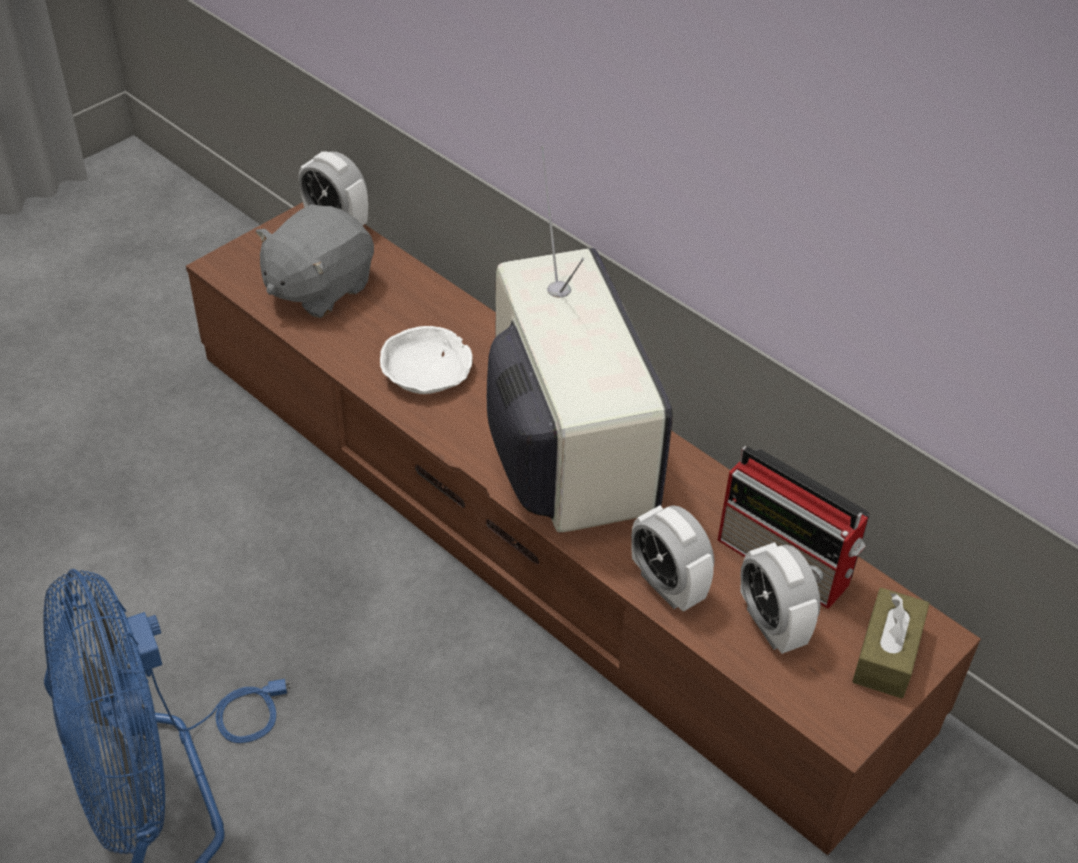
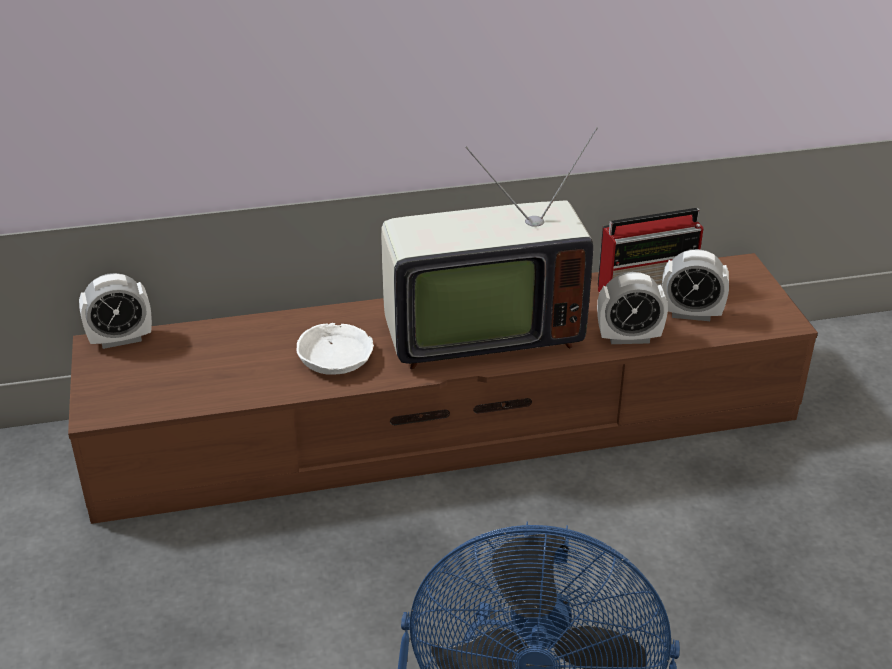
camera: 55 degrees left, 10 degrees down
(318, 288) = (185, 375): grey plush toy -> none
(562, 454) = (478, 332): television -> television turned 150 degrees clockwise
(887, 654) = (743, 285): brown tissue box -> none

